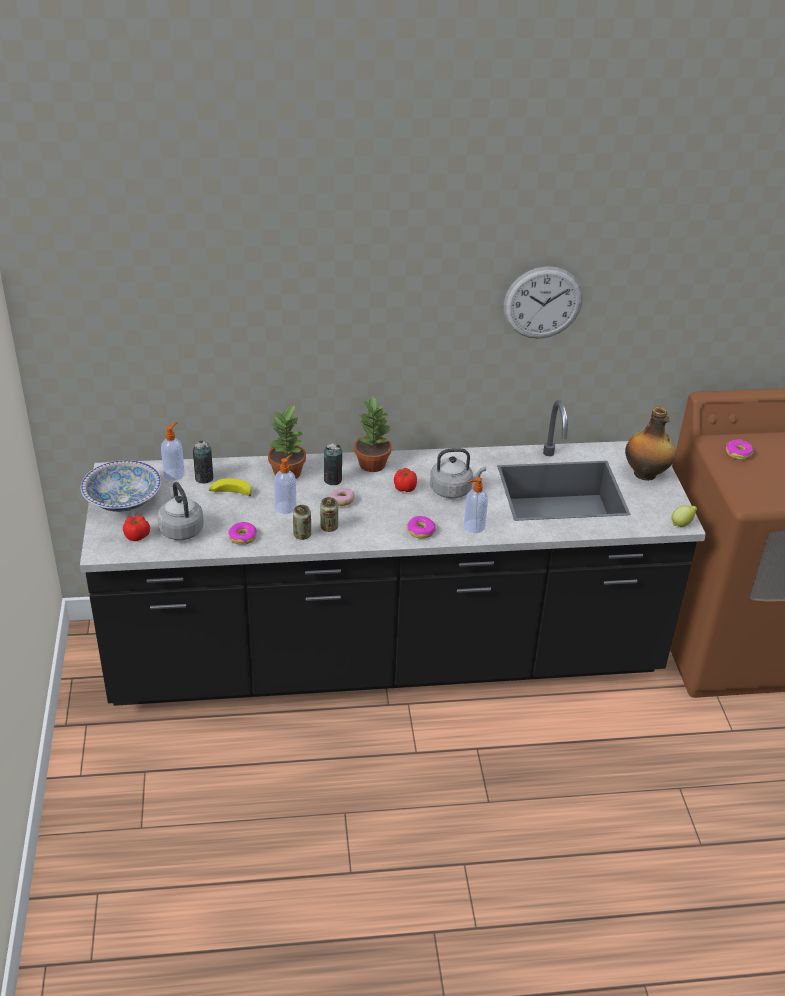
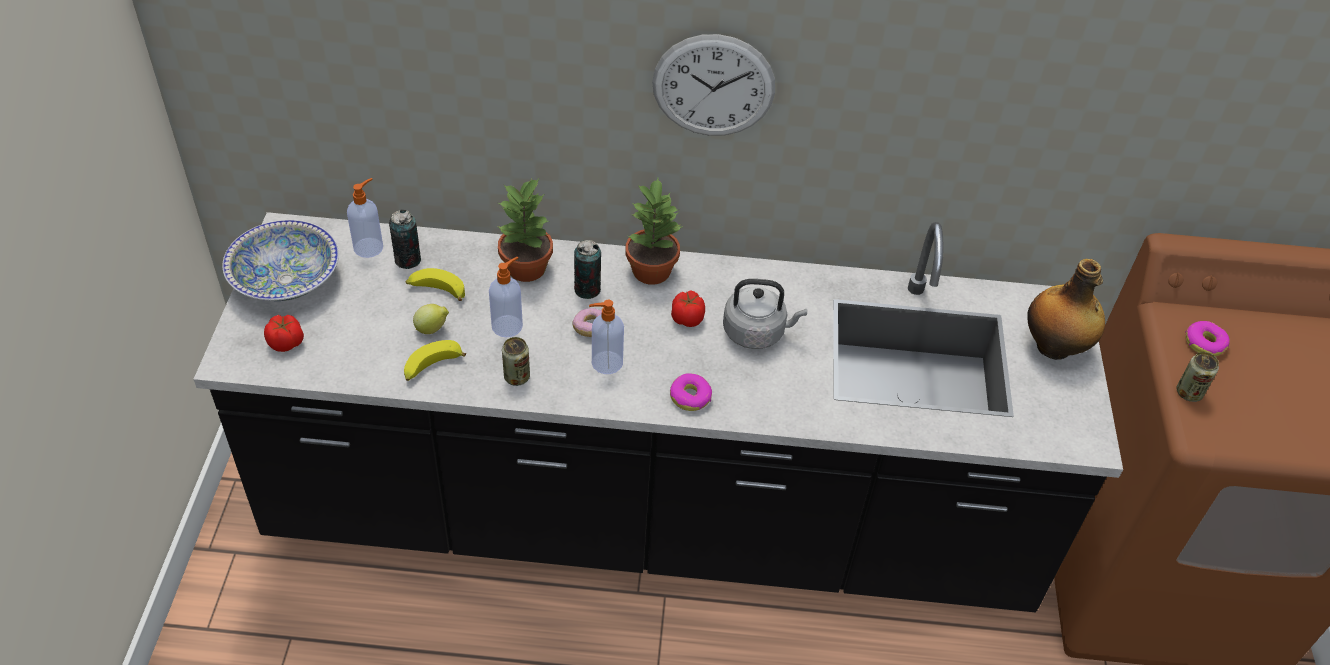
camera: 10 degrees right, 10 degrees up
(181, 529) = (350, 340): grey kettle -> none
(242, 537) = (432, 367): donut -> banana
(329, 527) = (559, 370): can -> can (1188, 393)
(473, 526) = (770, 401): soap dispenser -> soap dispenser (605, 363)
(543, 302) = (934, 74): wall clock -> wall clock (713, 86)
(682, 524) = (1089, 446): lemon -> lemon (432, 329)

